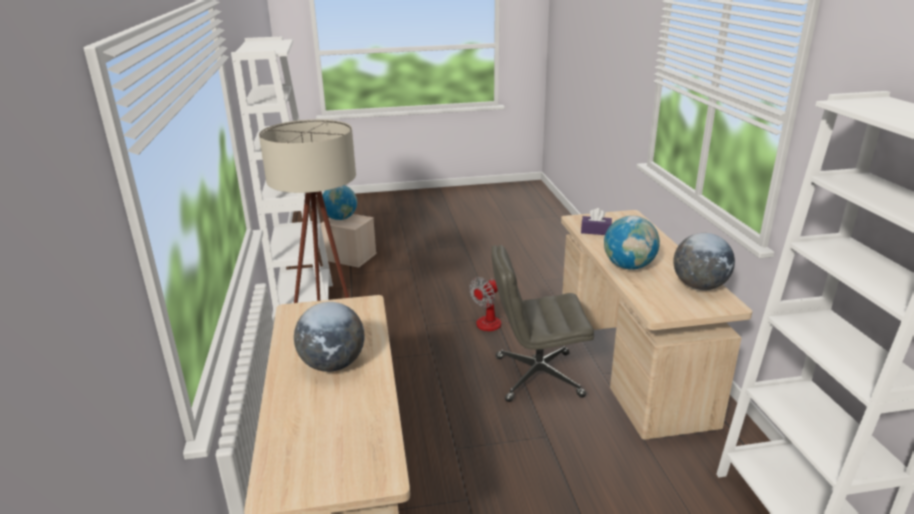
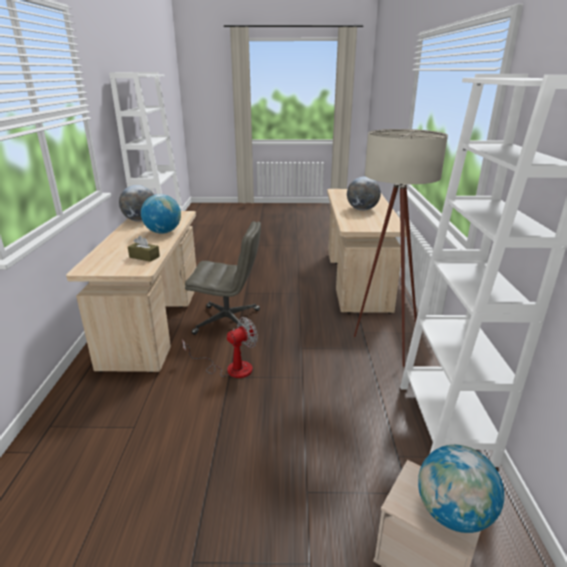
camera: 170 degrees left, 0 degrees up
(595, 231) = (144, 257): purple tissue box -> brown tissue box

